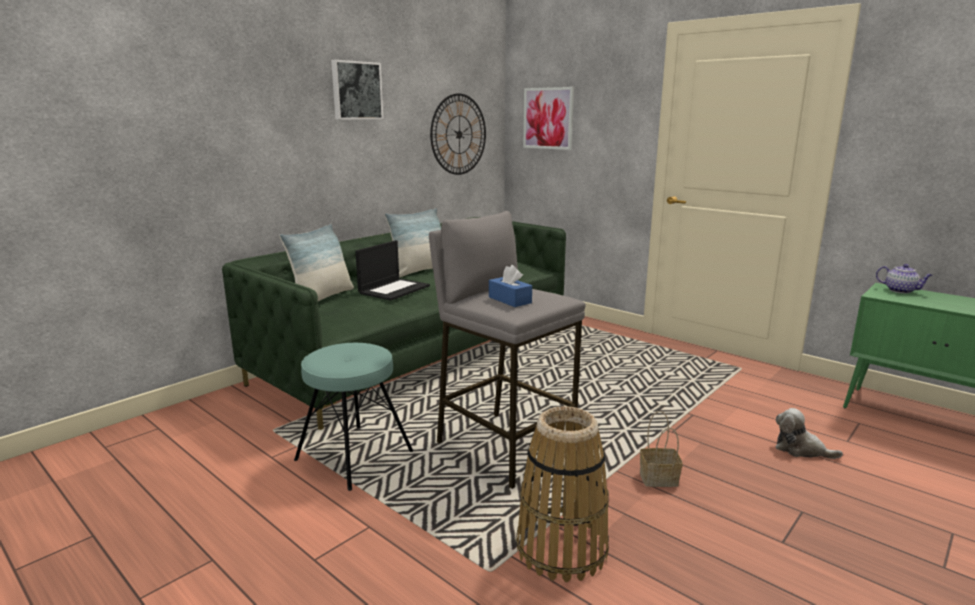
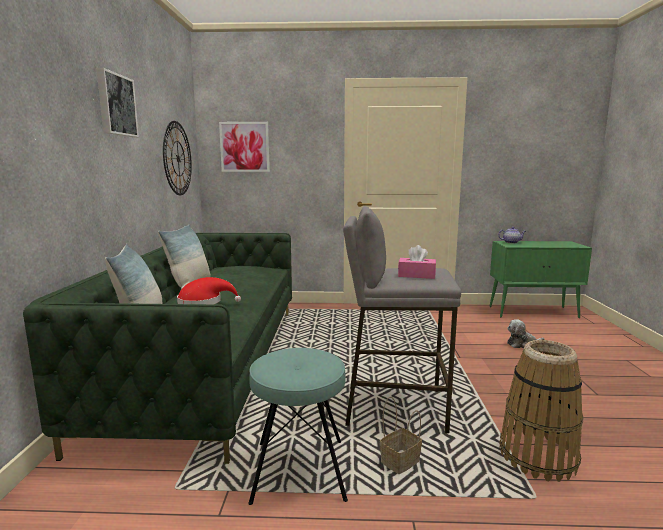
camera: 40 degrees left, 5 degrees down
(394, 289) = (204, 302): laptop -> red hat
(510, 300) = (416, 275): blue tissue box -> pink tissue box
(659, 478) = (501, 387): basket -> basket (400, 461)

